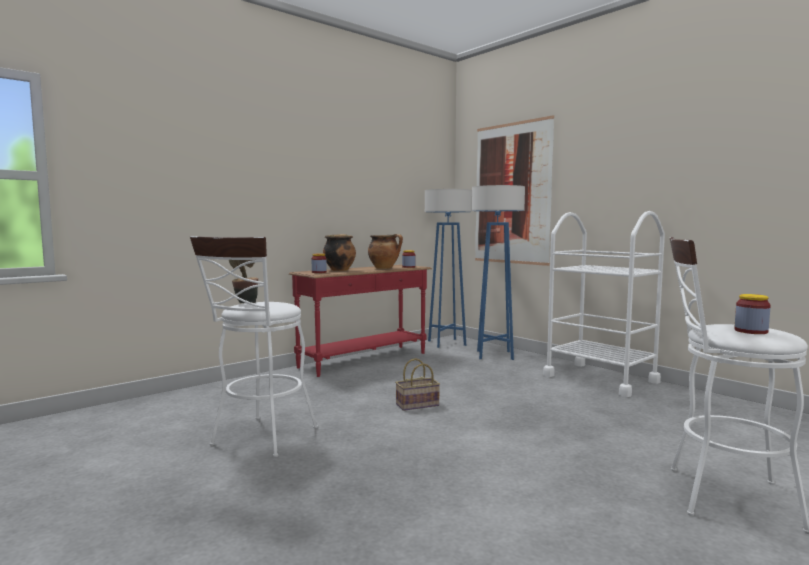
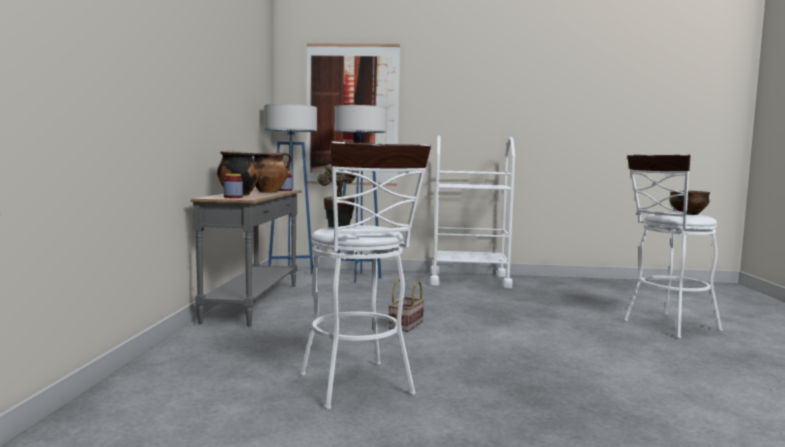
camera: 45 degrees left, 0 degrees up
(364, 360) = (255, 302): red console table -> grey console table
(751, 331) = (688, 214): jar -> bowl

